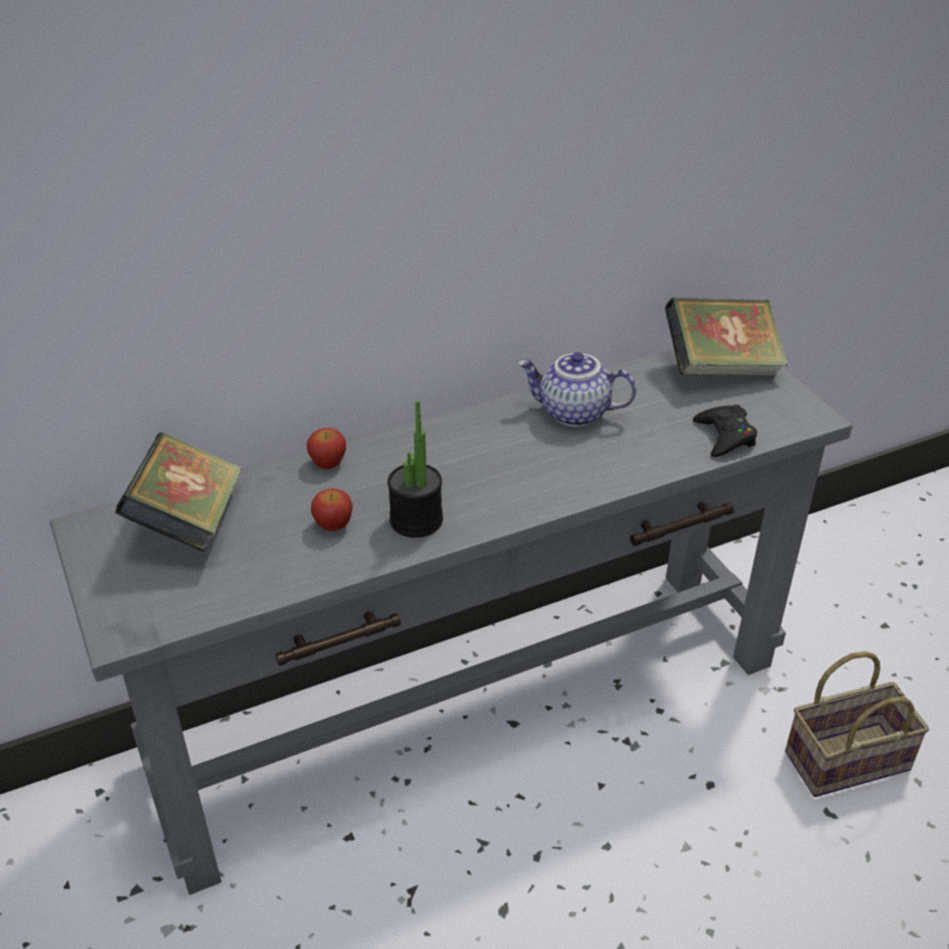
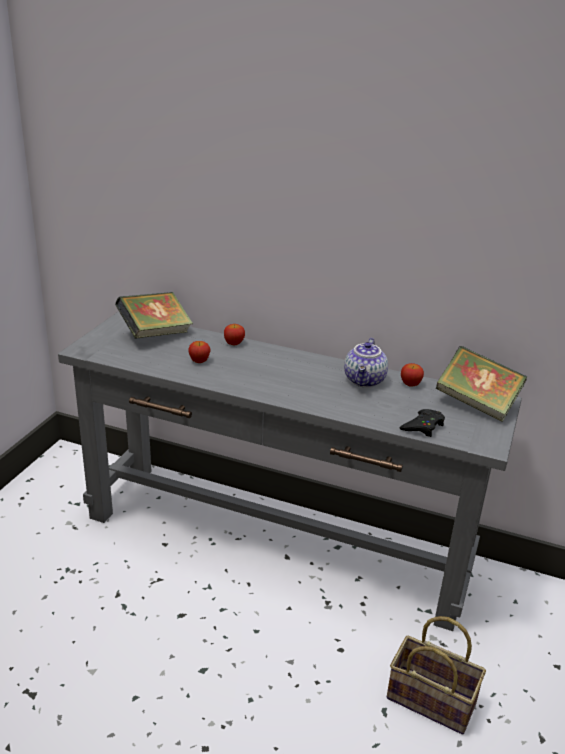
camera: 45 degrees right, 10 degrees down
(416, 520) = (230, 376): potted plant -> none
(573, 413) = (365, 381): teapot -> teapot turned 135 degrees counterclockwise
(623, 385) = (410, 384): none -> apple

